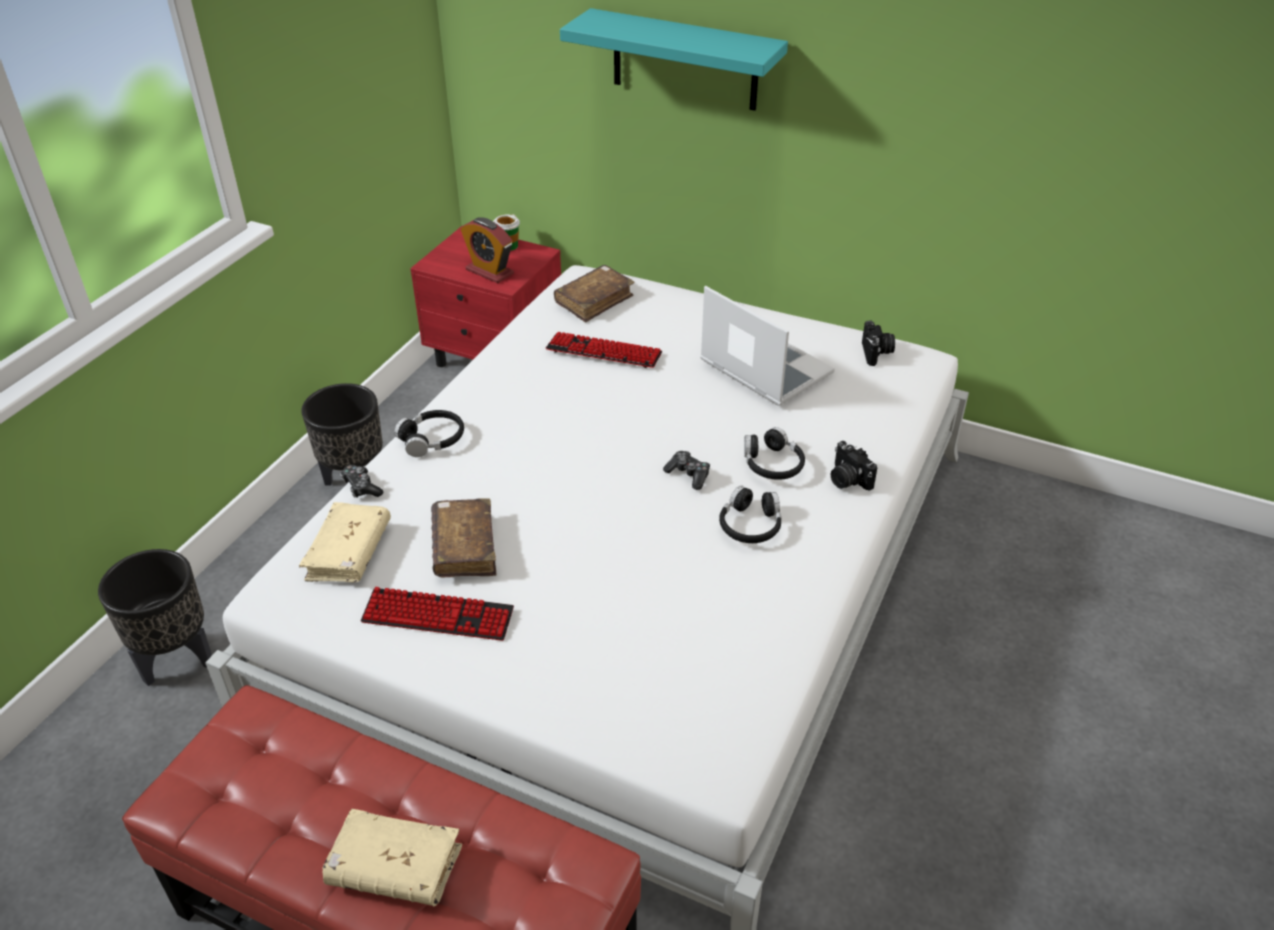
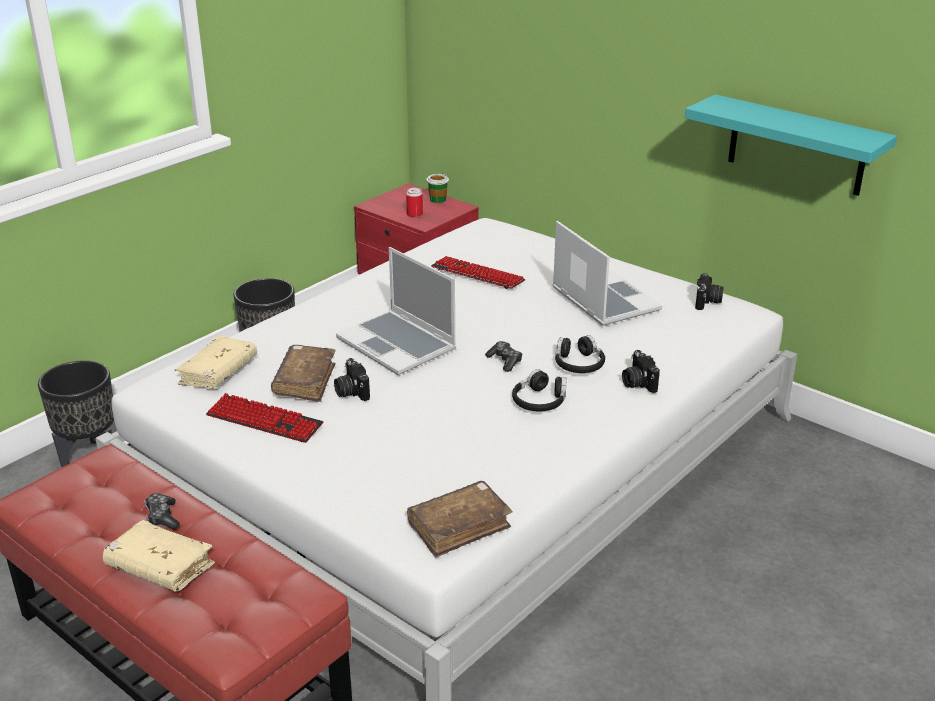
camera: 15 degrees right, 10 degrees down
(361, 487) = (247, 334): game controller -> game controller (162, 517)
(432, 439) = (314, 312): black headphones -> none
(489, 272) = (414, 215): alarm clock -> can
(527, 552) = (351, 391): none -> camera
(555, 472) = (398, 344): none -> laptop
(594, 301) = (487, 241): brown book -> brown book (459, 527)
(685, 60) = (578, 49): turquoise shelf -> turquoise shelf (796, 146)

